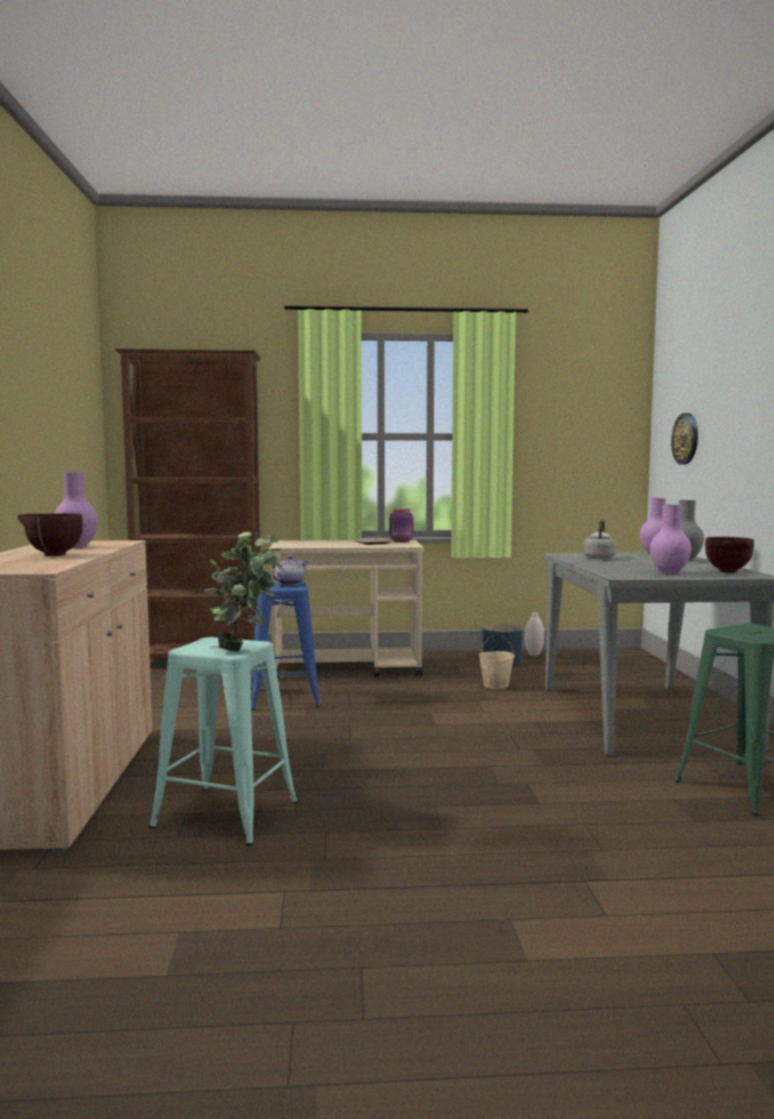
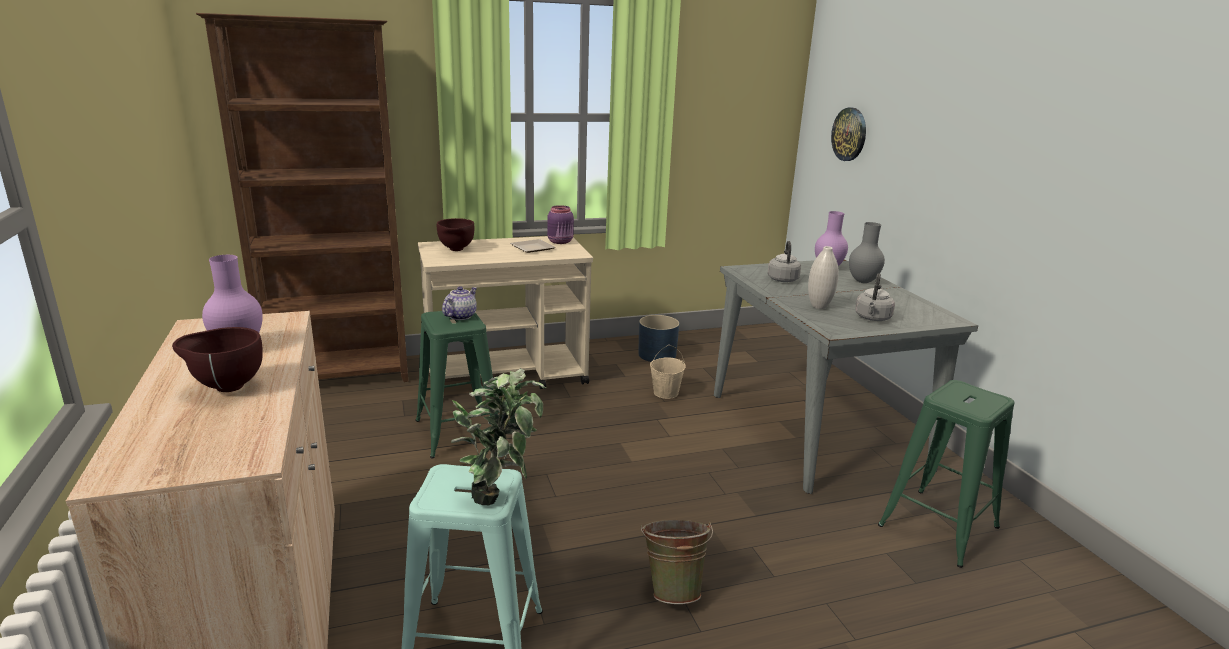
camera: 15 degrees left, 15 degrees up
(284, 697) = (458, 432): blue stool -> green stool
(429, 801) = (673, 589): none -> green bucket
(534, 655) = (682, 340): white vase -> white vase (819, 306)
(669, 573) = (872, 318): purple vase -> grey kettle
(728, 572) = (920, 312): brown bowl -> brown bowl (456, 250)

